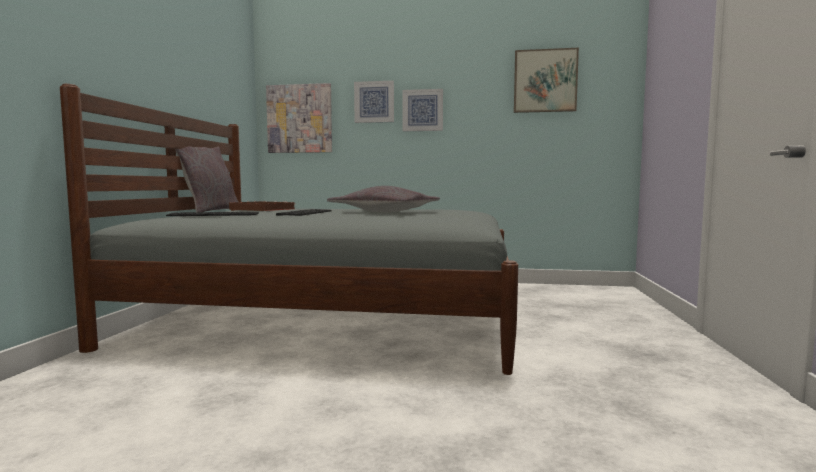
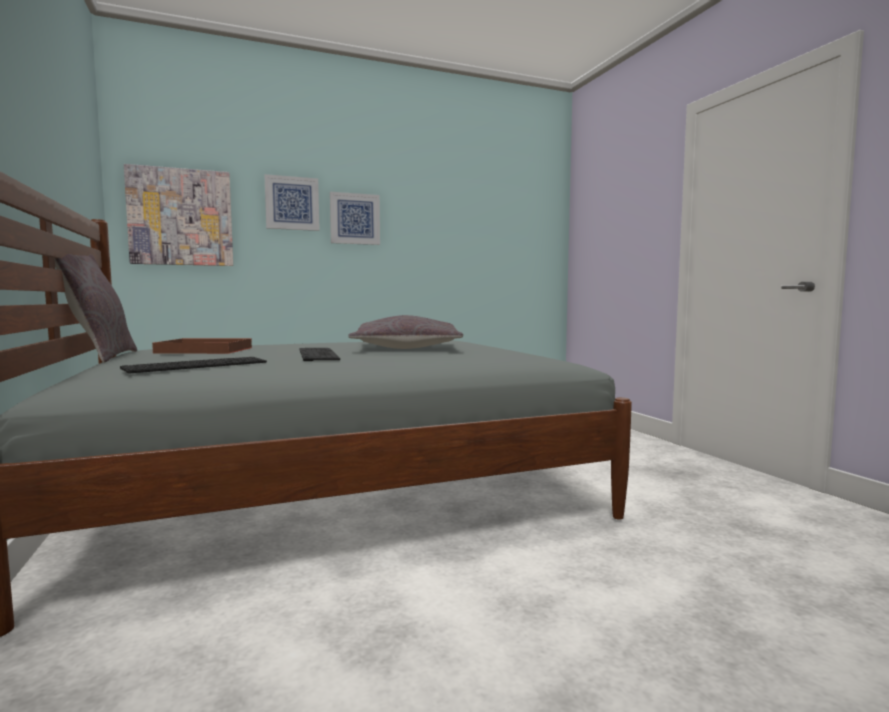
camera: 30 degrees left, 0 degrees up
(545, 81) = (485, 198): picture -> none

